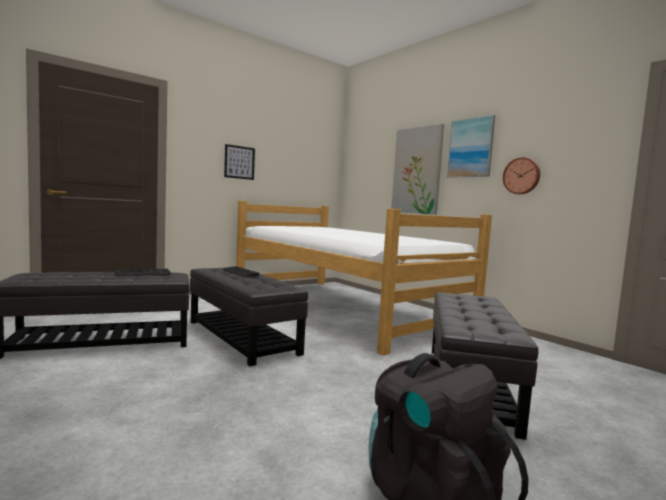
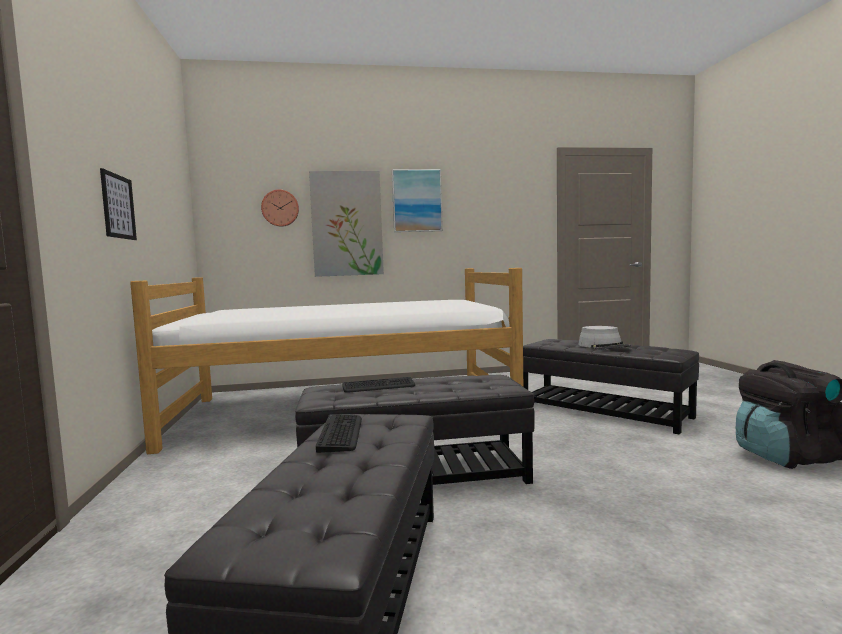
camera: 60 degrees left, 0 degrees up
(473, 309) = (604, 346): none -> grey hat
(522, 176) = (473, 230): wall clock -> wall clock (280, 208)

